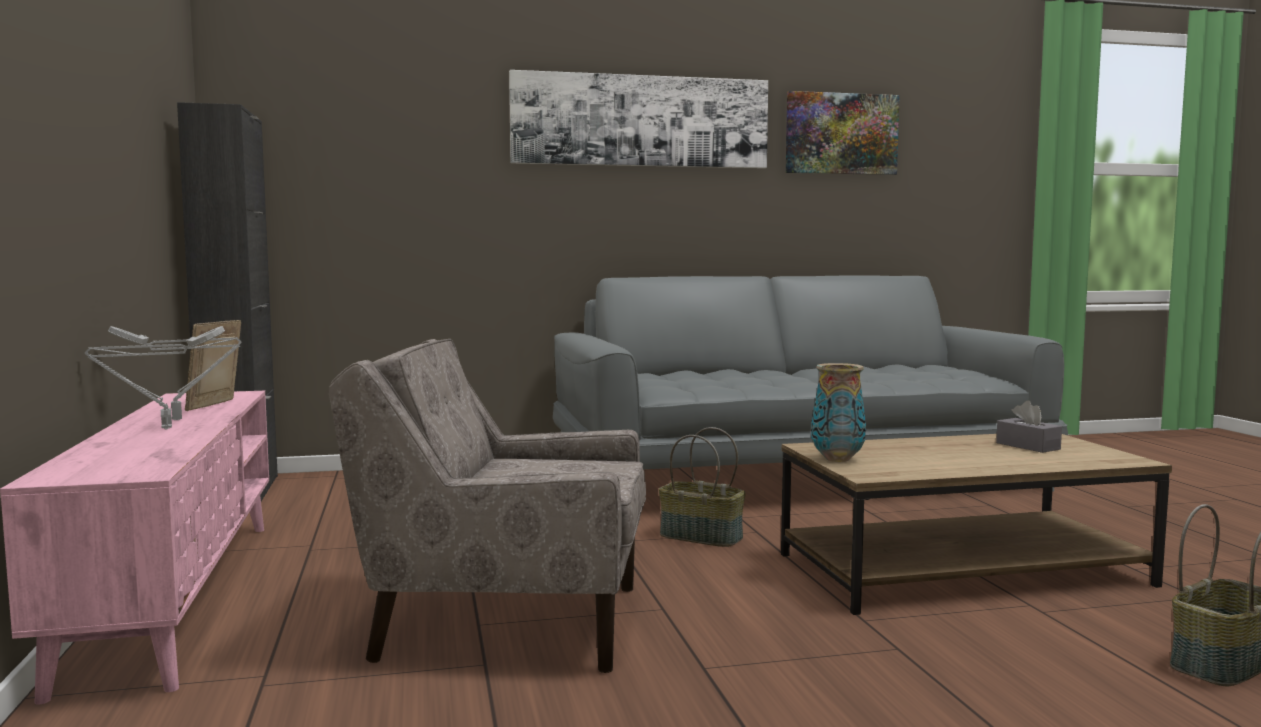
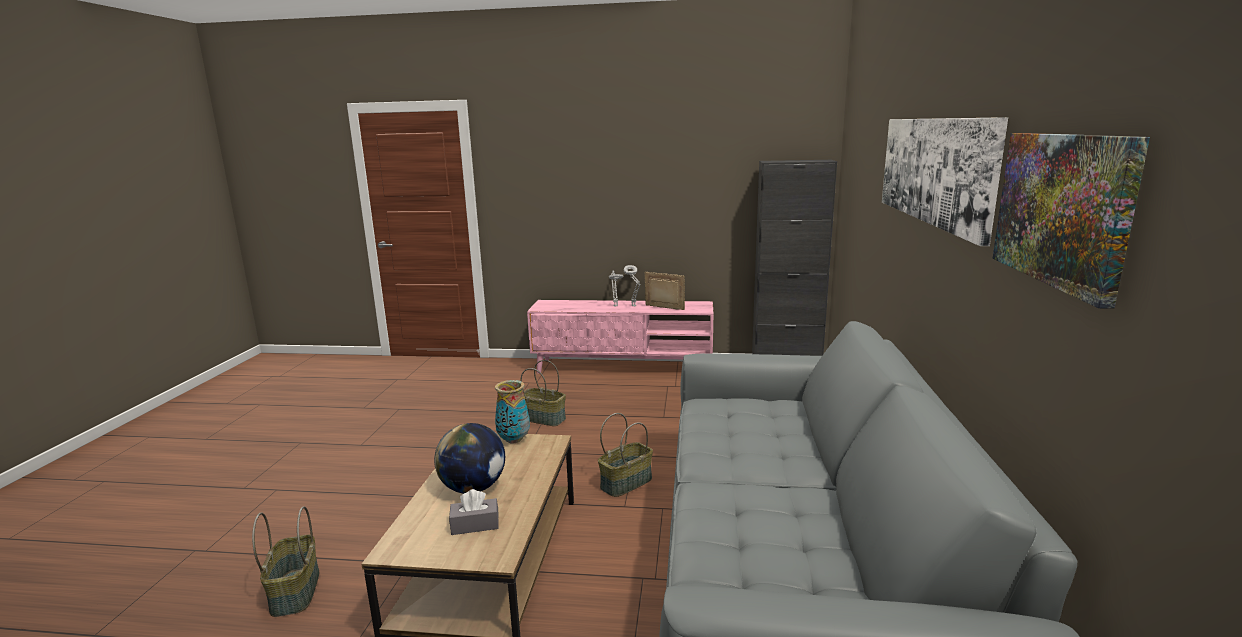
camera: 110 degrees right, 10 degrees up
(508, 621) = (544, 418): beige armchair -> basket
(975, 456) = (473, 488): none -> globe

